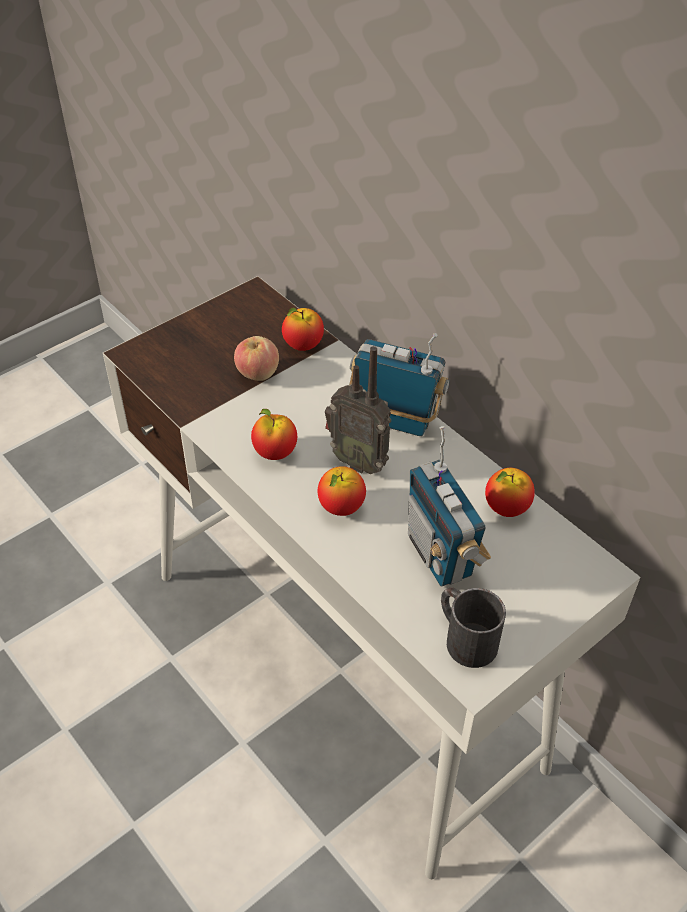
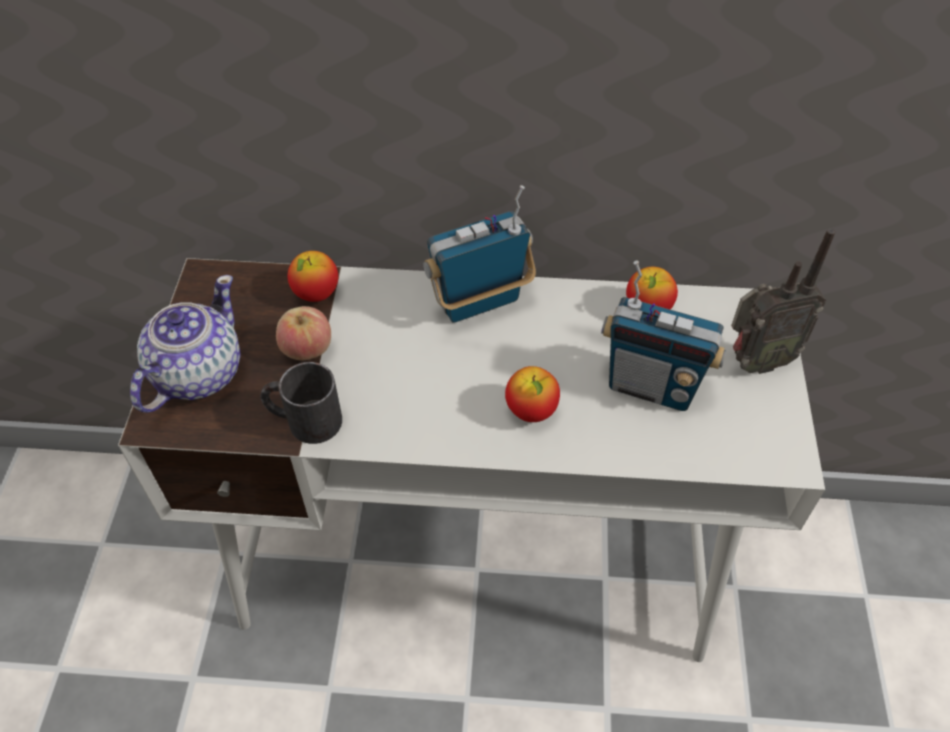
camera: 45 degrees left, 5 degrees up
(183, 344) = (196, 374): none -> teapot
(275, 452) = (416, 409): apple -> none
(359, 460) = (494, 359): radio -> radio (755, 361)
(464, 637) = (746, 436): black mug -> black mug (304, 420)

